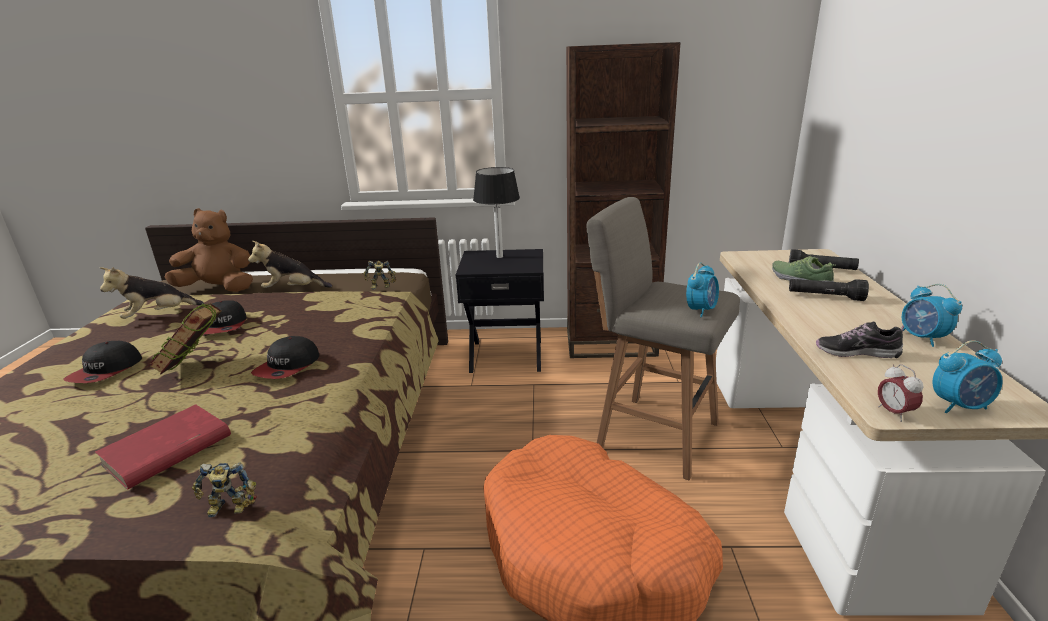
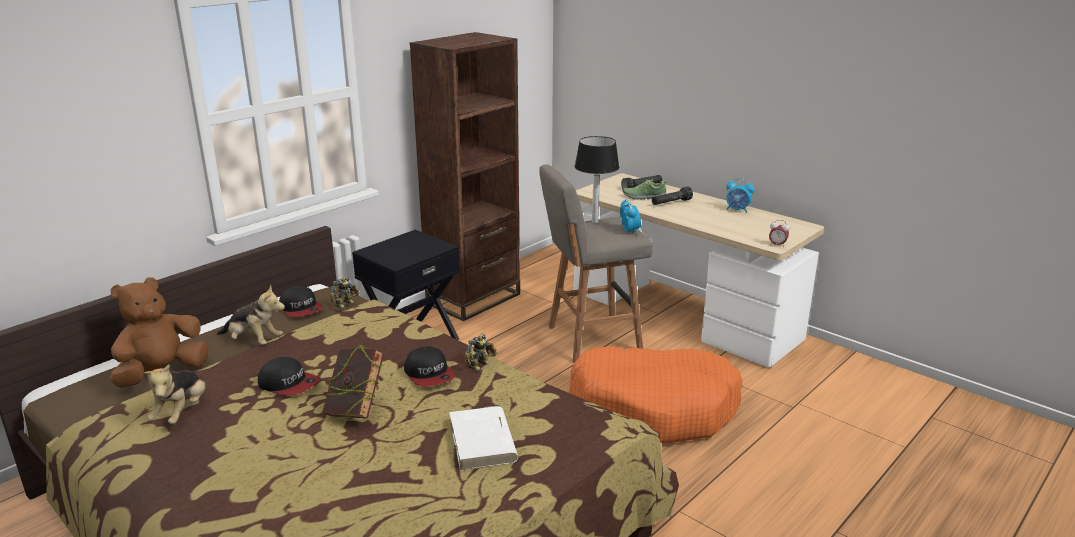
camera: 50 degrees left, 0 degrees up
(106, 371) = (281, 453): cap -> cap (301, 309)
(166, 451) = (482, 442): red book -> white book
(229, 510) = (588, 432): toy robot -> toy robot (481, 365)
(293, 290) = (253, 341): plush toy -> plush toy turned 105 degrees counterclockwise
(500, 257) = (397, 246): table lamp -> table lamp (595, 221)
(856, 352) = (727, 226): shoe -> none
(959, 406) = (789, 234): alarm clock -> none

